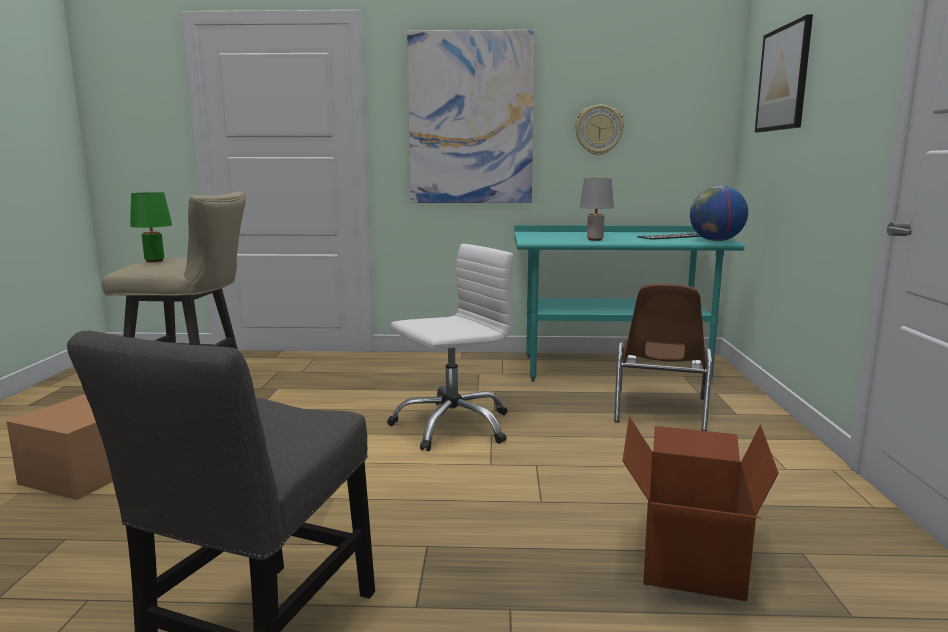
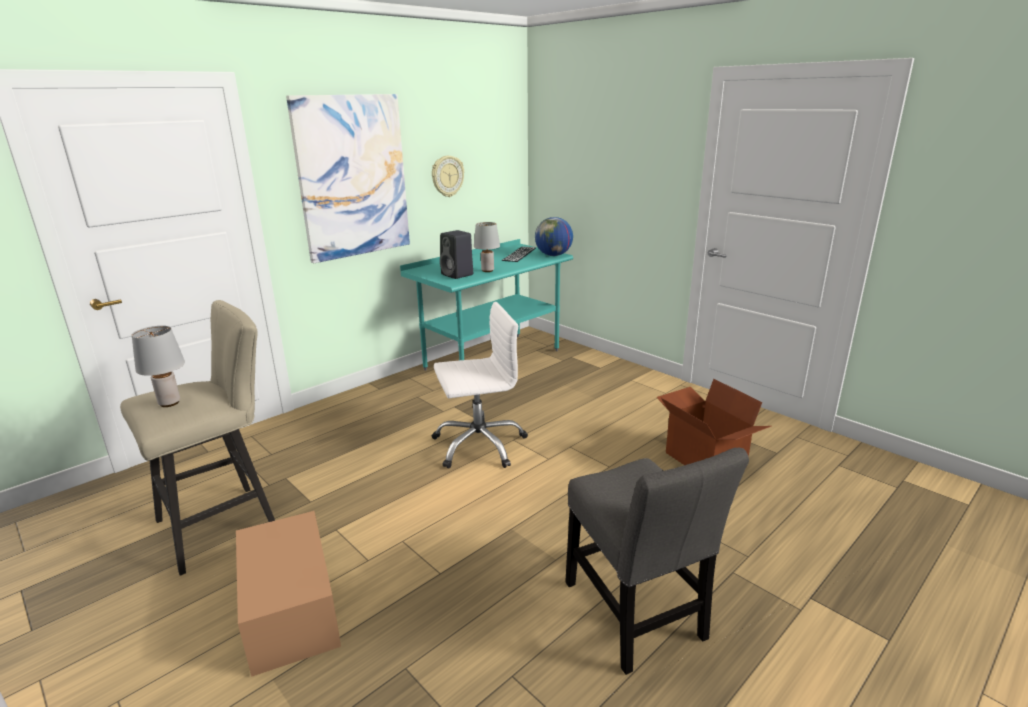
camera: 45 degrees left, 10 degrees up
(155, 261) = (169, 403): green table lamp -> grey table lamp
(452, 425) = (479, 444): white office chair -> white office chair turned 60 degrees clockwise
(554, 238) = (458, 275): none -> black speaker
(659, 410) = (564, 381): brown chair -> none
(783, 78) = (582, 141): picture -> none

